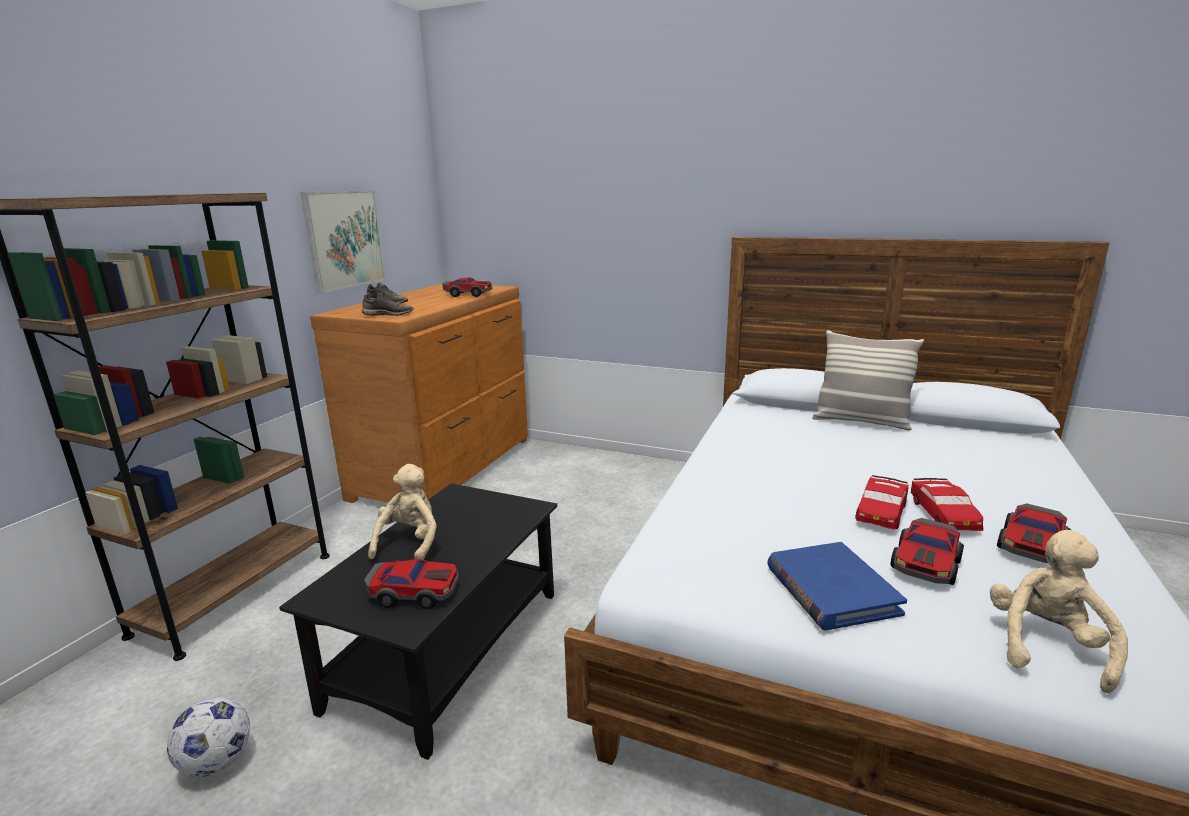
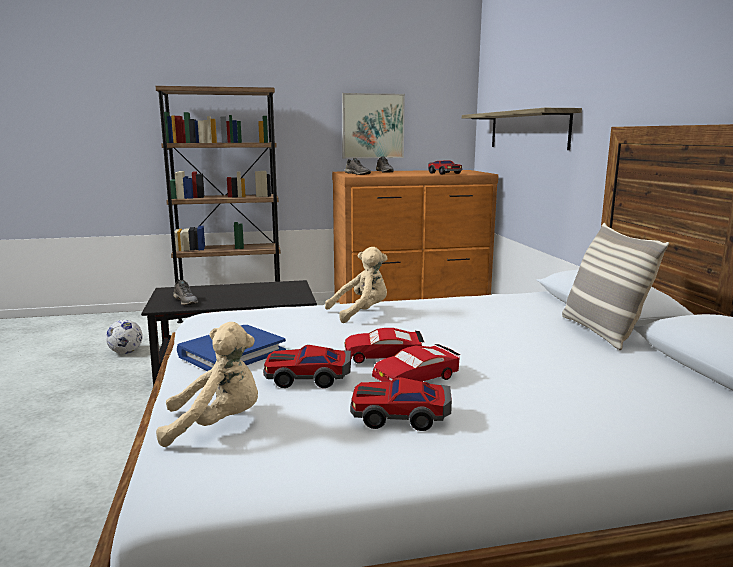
camera: 55 degrees right, 5 degrees down
(410, 543) = (230, 289): beige plush toy -> beige plush toy (361, 313)
(414, 592) = (186, 301): toy car -> grey shoe
(567, 235) = (527, 130): none -> shelf

